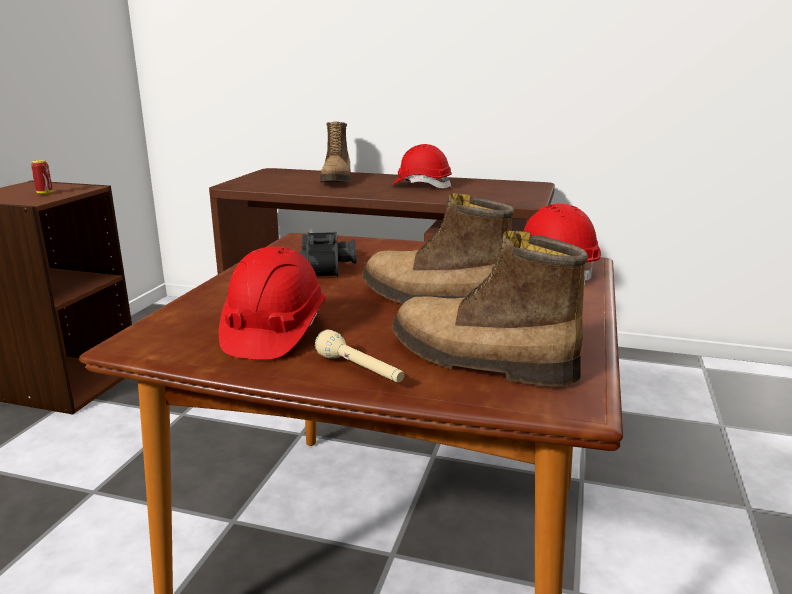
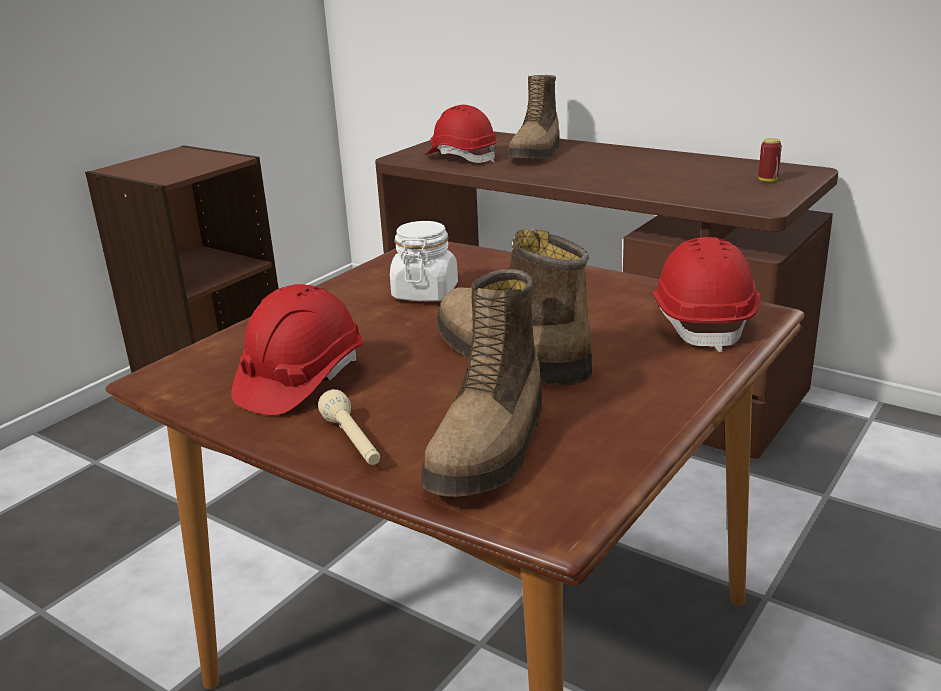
camera: 20 degrees right, 5 degrees up
(45, 193) = (185, 166): can -> can (767, 181)
(329, 266) = (425, 293): black binoculars -> white jar
(421, 186) = (639, 168): red hard hat -> red hard hat (461, 157)
(478, 360) = (491, 447): boot -> boot turned 120 degrees counterclockwise

